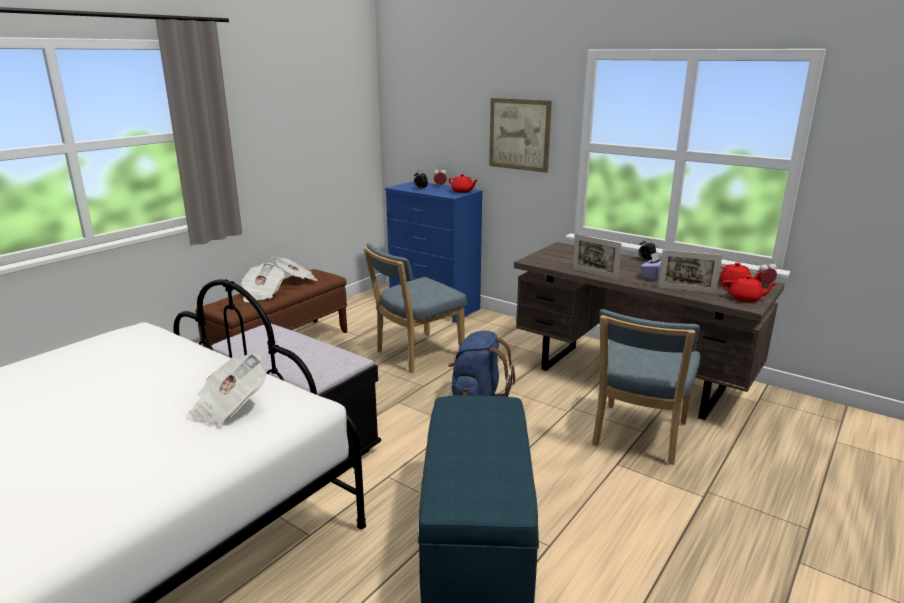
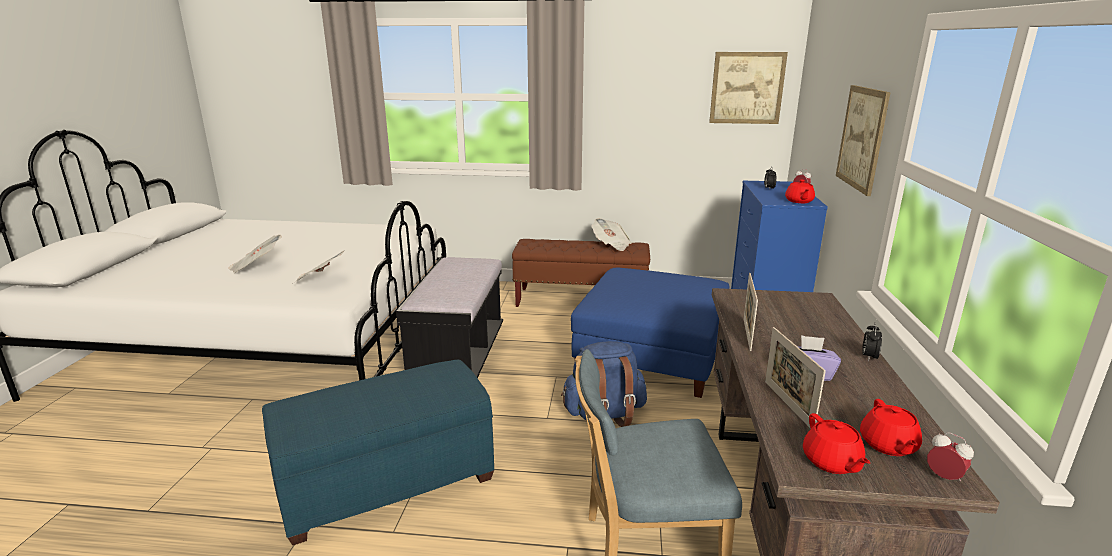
camera: 60 degrees right, 0 degrees up
(262, 294) = (566, 245): newspaper -> newspaper (256, 267)
(348, 107) = (747, 88): none -> picture
(416, 354) = (650, 355): blue chair -> blue ottoman

